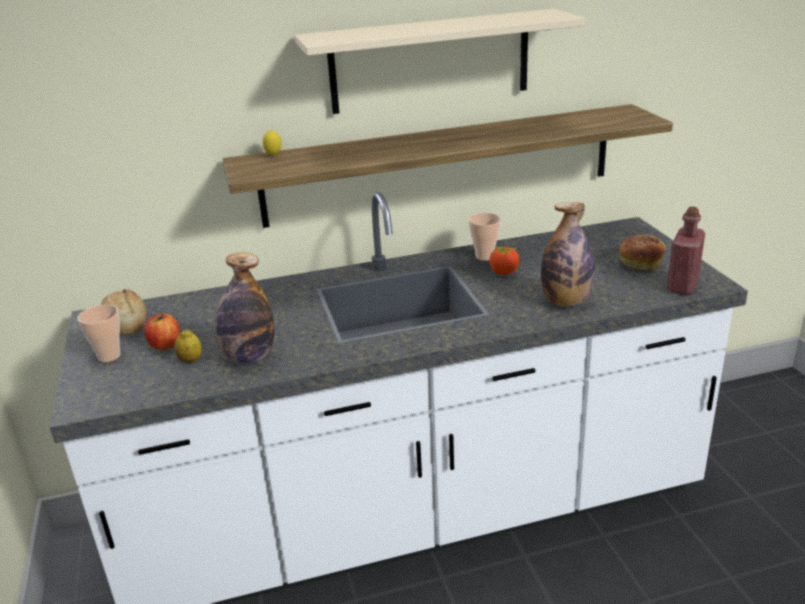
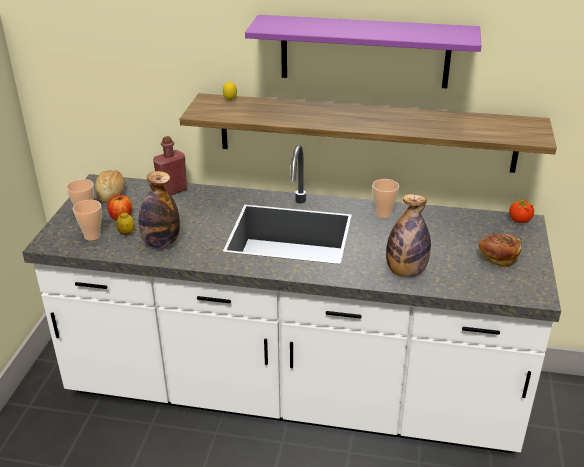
camera: 25 degrees right, 5 degrees up
(143, 377) = (92, 236): none -> cup
(430, 62) = (364, 51): beige shelf -> purple shelf
(504, 272) = (384, 232): tomato -> tomato (520, 220)
(682, 286) = (510, 289): red bottle -> red bottle (172, 190)

